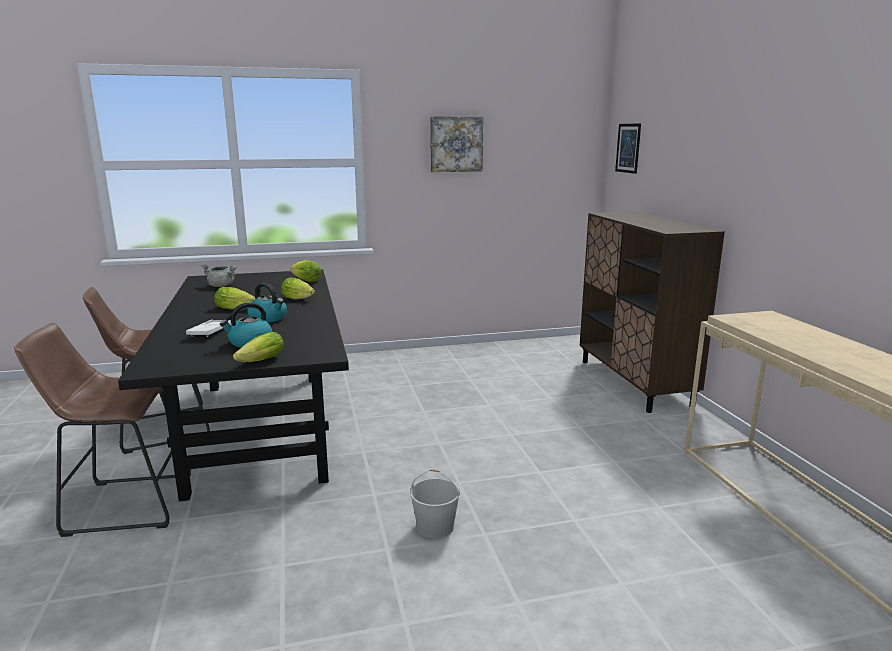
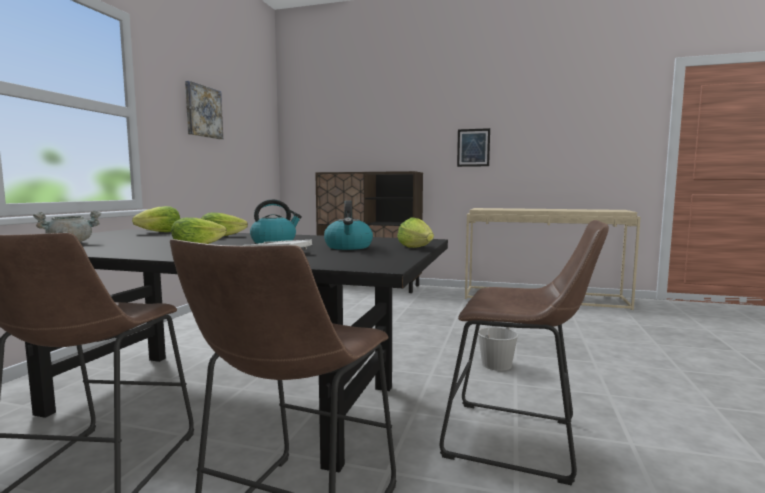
camera: 60 degrees left, 10 degrees down
(255, 571) = (519, 441): none -> brown stool
(628, 148) = (310, 131): picture -> picture (473, 147)

